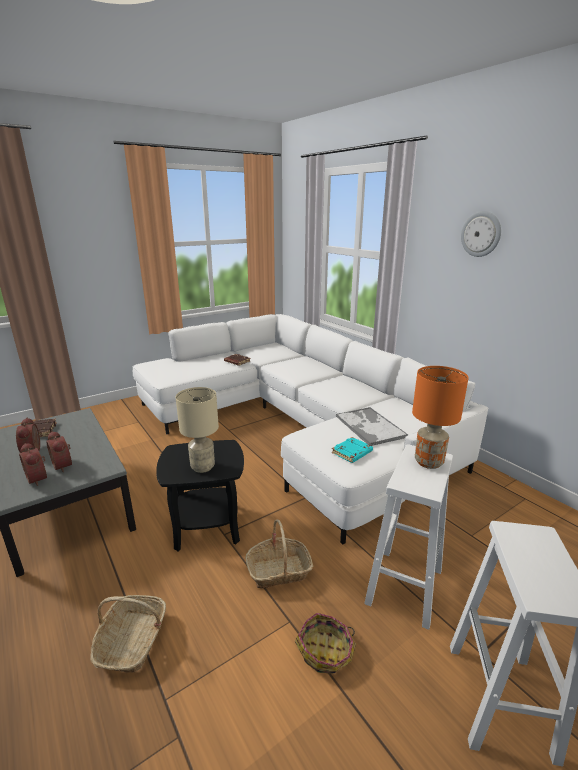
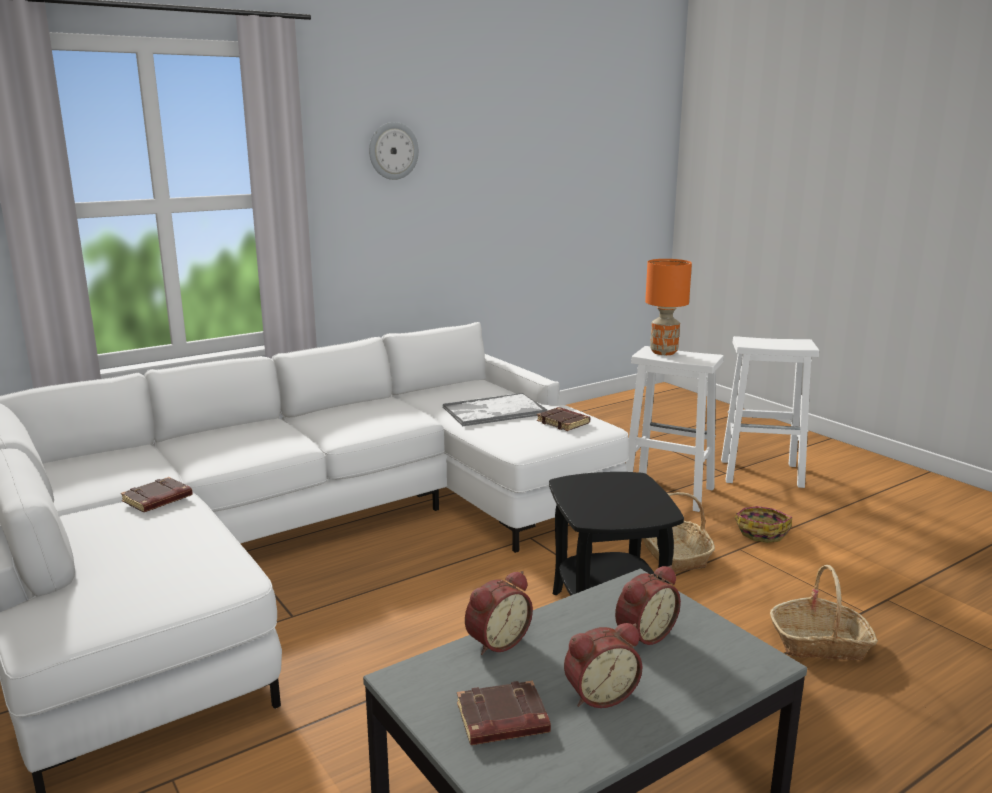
camera: 90 degrees left, 5 degrees down
(39, 478) = (695, 650): alarm clock -> alarm clock (496, 641)
(203, 467) = (632, 494): beige table lamp -> none
(352, 453) = (564, 423): turquoise book -> brown book

